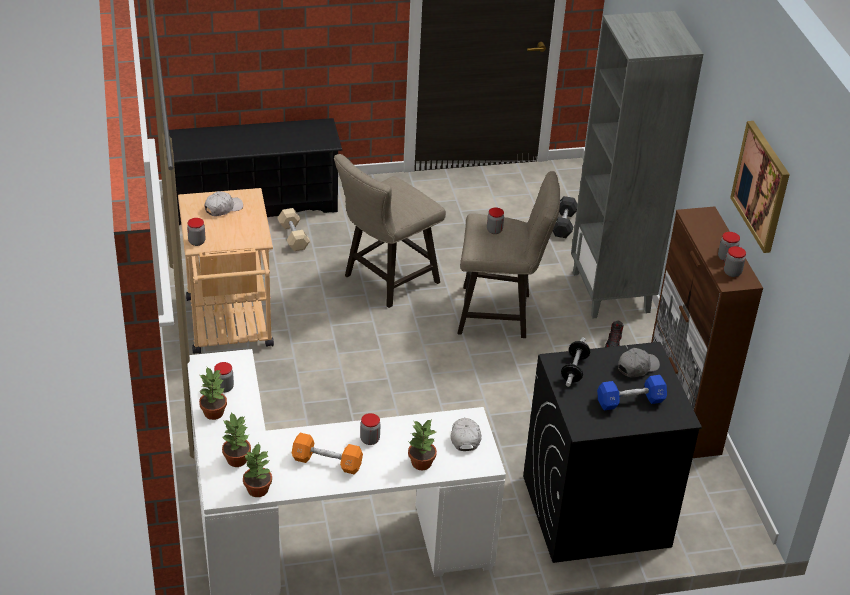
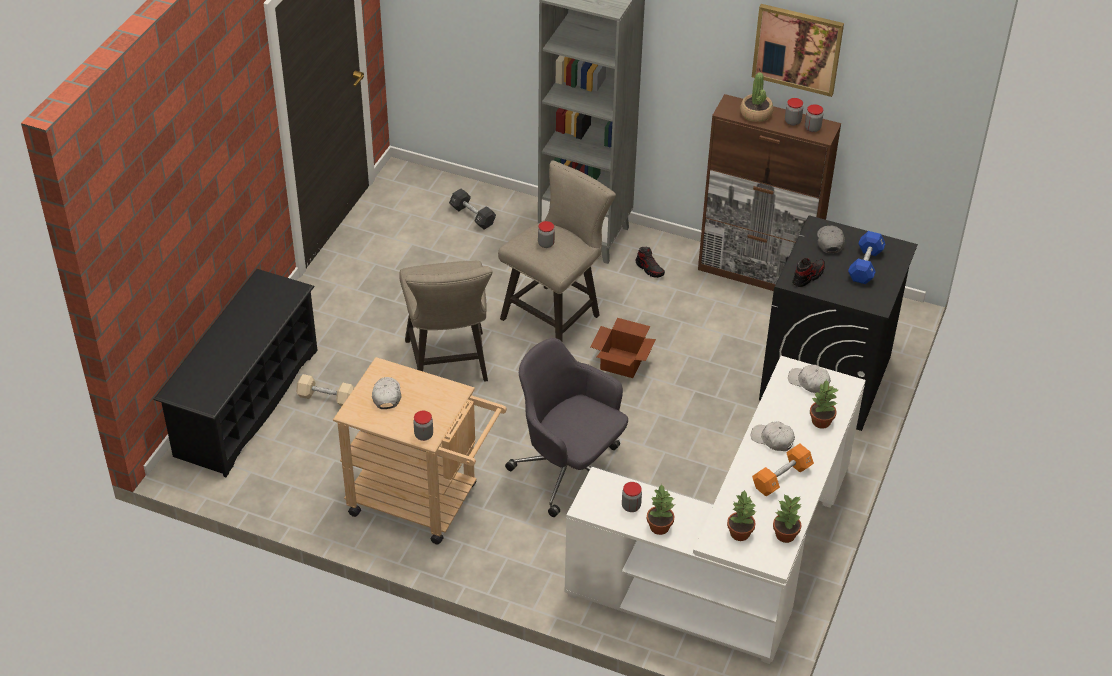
camera: 55 degrees left, 5 degrees up
(332, 393) = (569, 471): none -> grey office chair
(370, 439) = (772, 439): jar -> white cap
(485, 374) = (623, 362): none -> cardboard box
(574, 369) = (808, 276): dumbbell -> shoe
(710, 233) = (756, 114): none -> potted plant

